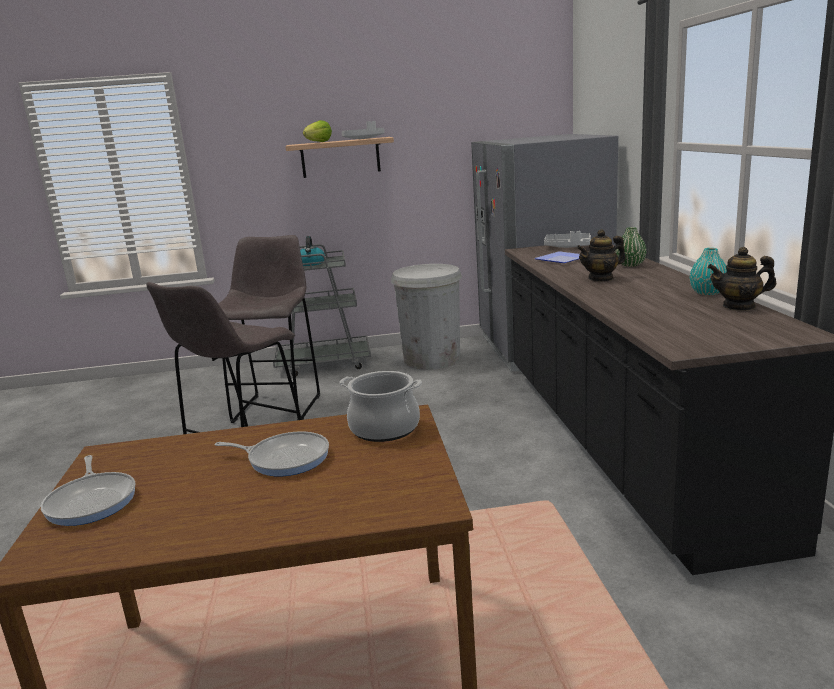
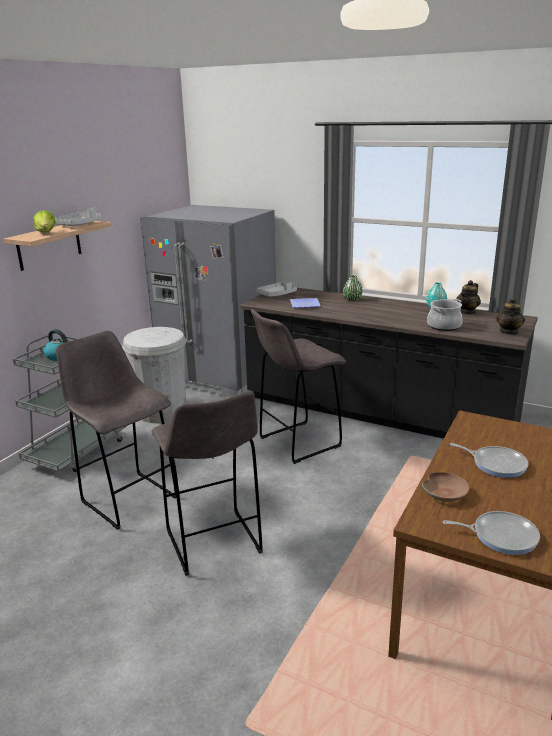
camera: 55 degrees left, 5 degrees up
(180, 449) = (445, 493): none -> brown bowl
(285, 458) = (496, 464): frying pan -> frying pan turned 75 degrees clockwise
(385, 428) = (482, 429): cooking pot -> cooking pot (443, 326)
(471, 430) = (297, 443): none -> grey stool
(601, 278) = (367, 312): teapot -> teapot (509, 331)

